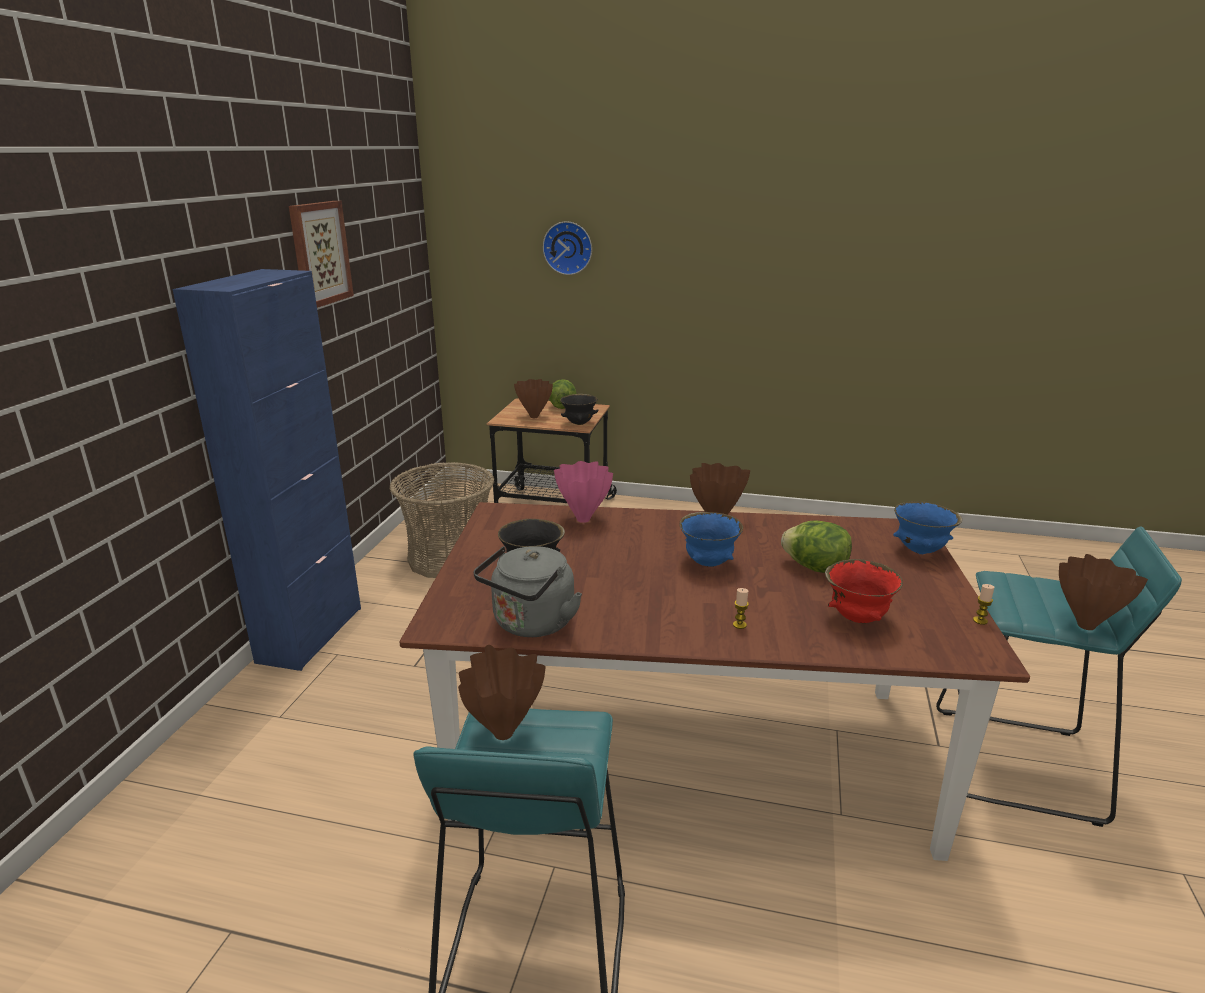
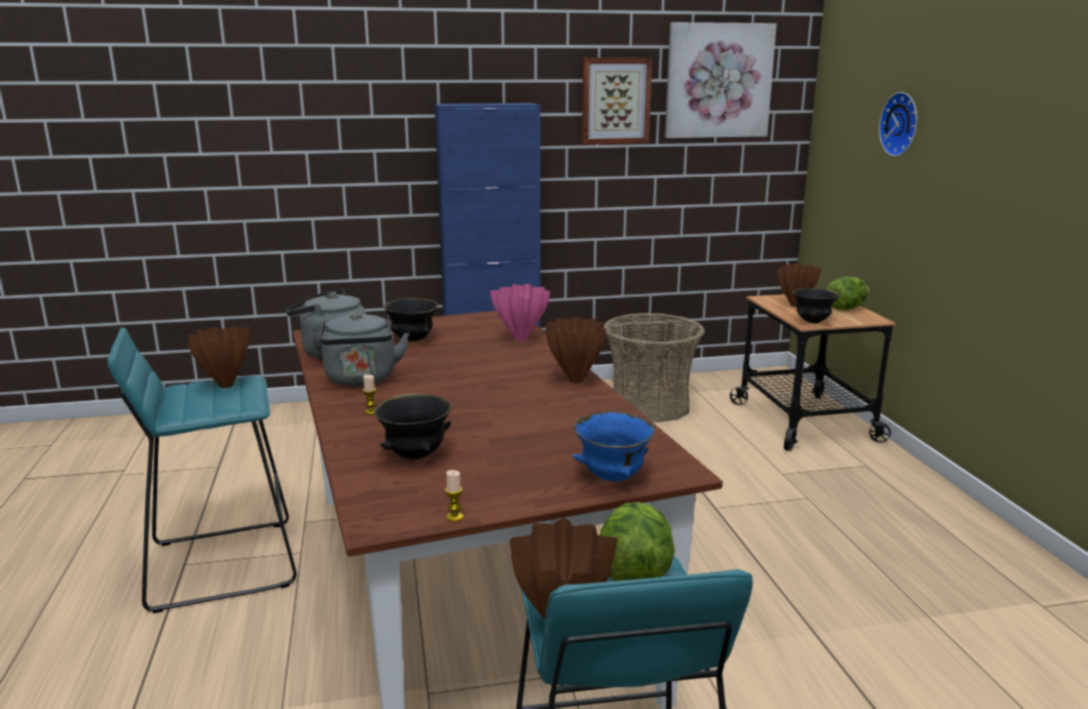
camera: 65 degrees right, 5 degrees down
(378, 220) = (718, 81): none -> picture
(640, 617) = (361, 380): none -> grey kettle
(708, 563) = (479, 388): blue bowl -> none
(815, 568) = (510, 430): lettuce -> lettuce (634, 573)
(857, 618) = (416, 456): red bowl -> black bowl

